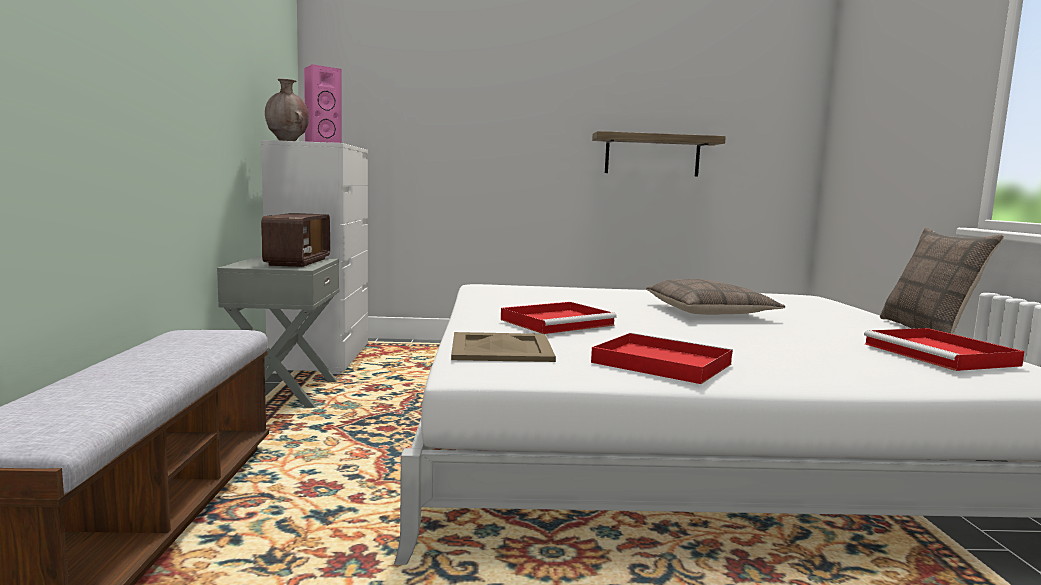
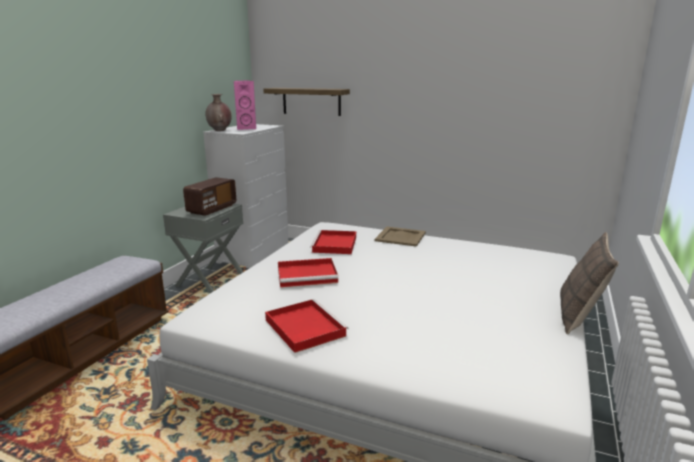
camera: 25 degrees right, 10 degrees up
(502, 348) = (238, 299): beige tray -> beige tray (401, 237)
(652, 155) = (480, 127): shelf -> shelf (311, 101)
(710, 312) = (429, 274): pillow -> none
(942, 355) = (508, 354): red tray -> red tray (335, 245)

